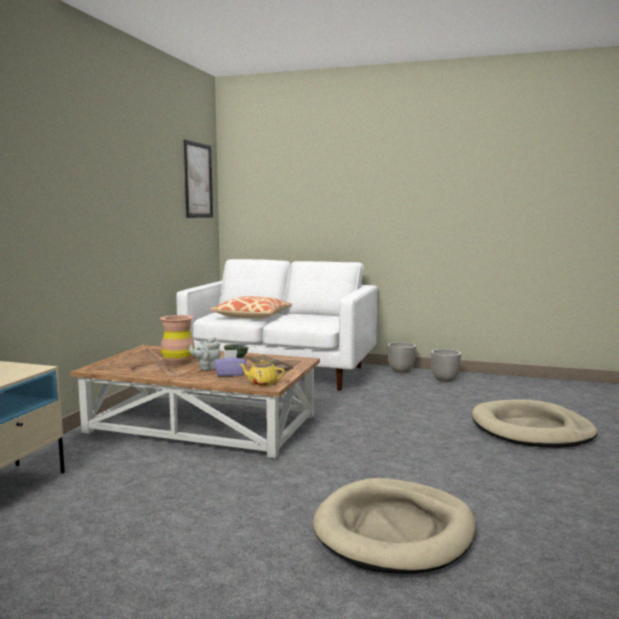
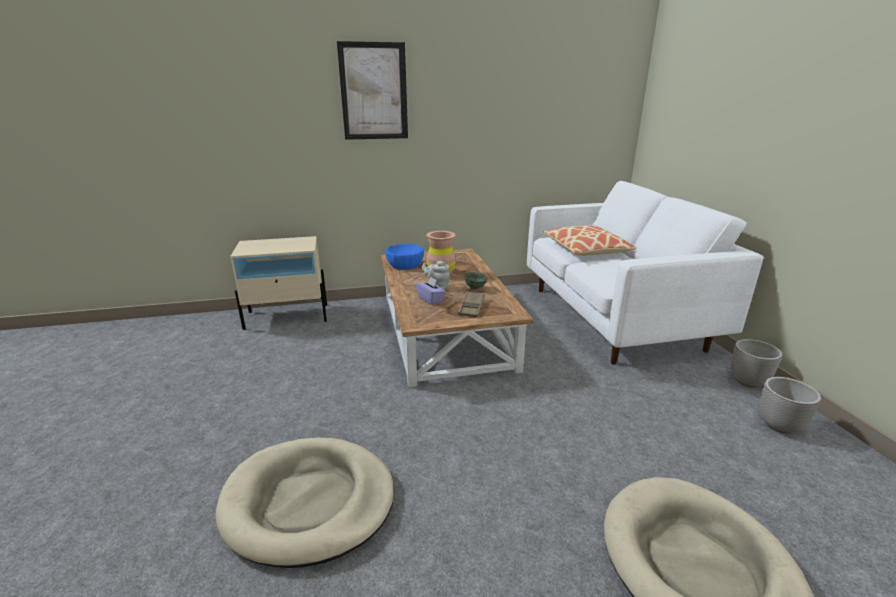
camera: 60 degrees right, 15 degrees up
(125, 368) = (405, 264): none -> blue bowl
(198, 180) = (601, 88): picture -> picture (374, 92)
(262, 383) = (419, 318): yellow teapot -> none

